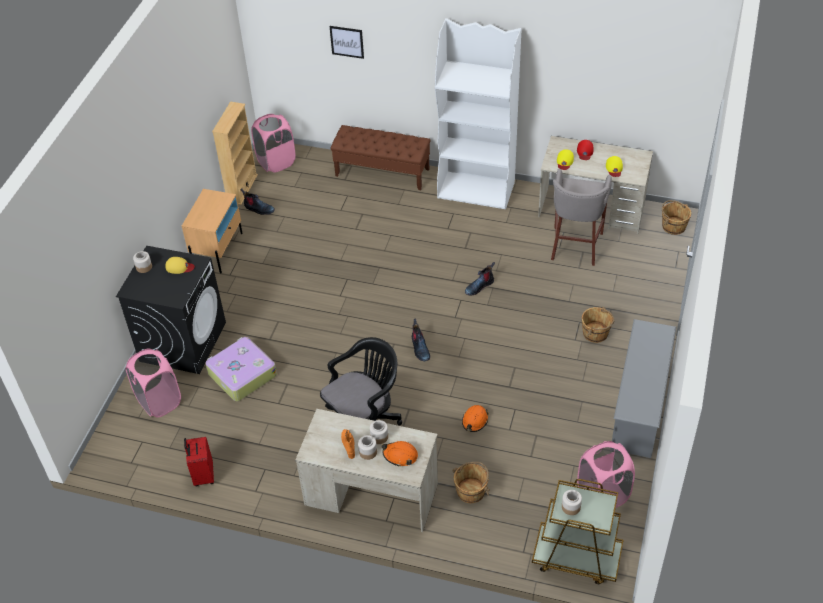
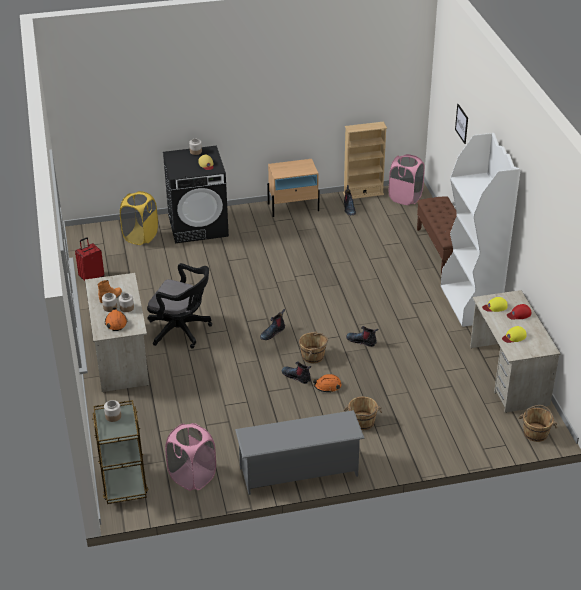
camera: 60 degrees right, 10 degrees down
(159, 401) = (140, 236): pink laundry basket -> yellow laundry basket
(241, 374) = (187, 260): suitcase -> none
(471, 491) = (153, 404): brown bucket -> brown bucket (313, 356)
(475, 421) = (220, 384): orange hard hat -> orange hard hat (327, 386)
(501, 355) = (297, 376): none -> boot
(575, 247) = (453, 380): grey stool -> none

